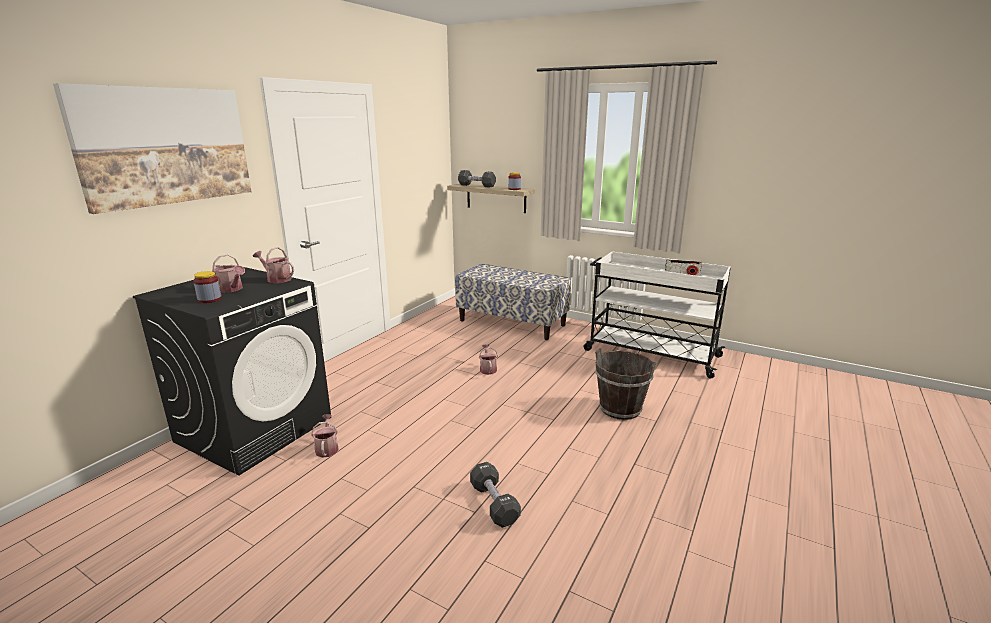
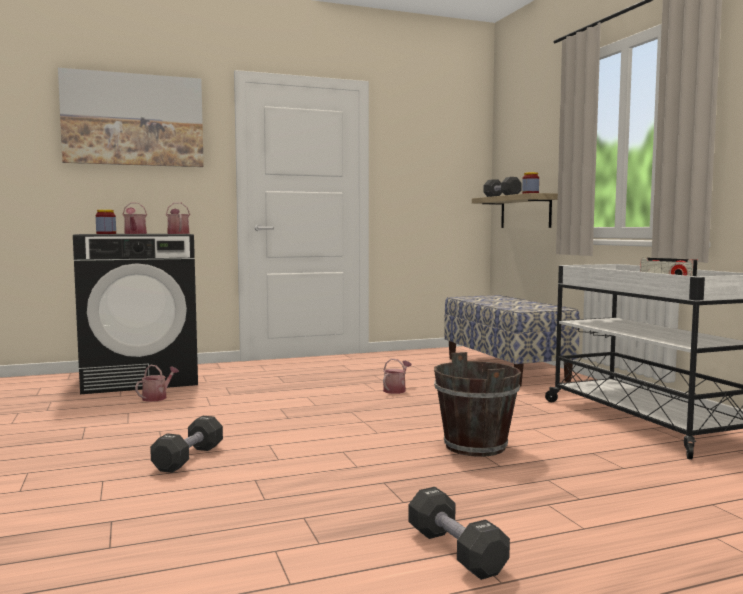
camera: 40 degrees right, 15 degrees down
(745, 498) = (455, 551): none -> black dumbbell

